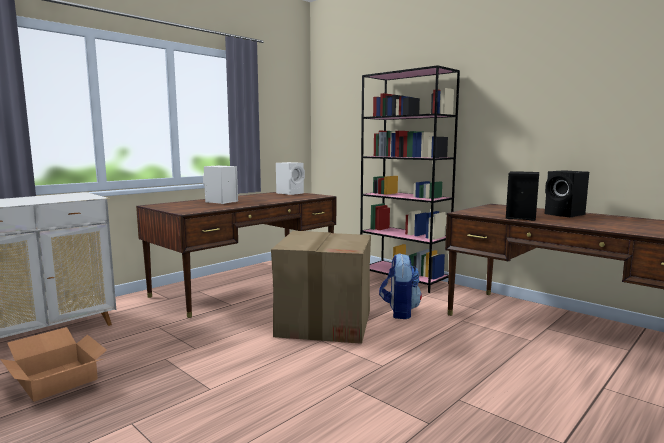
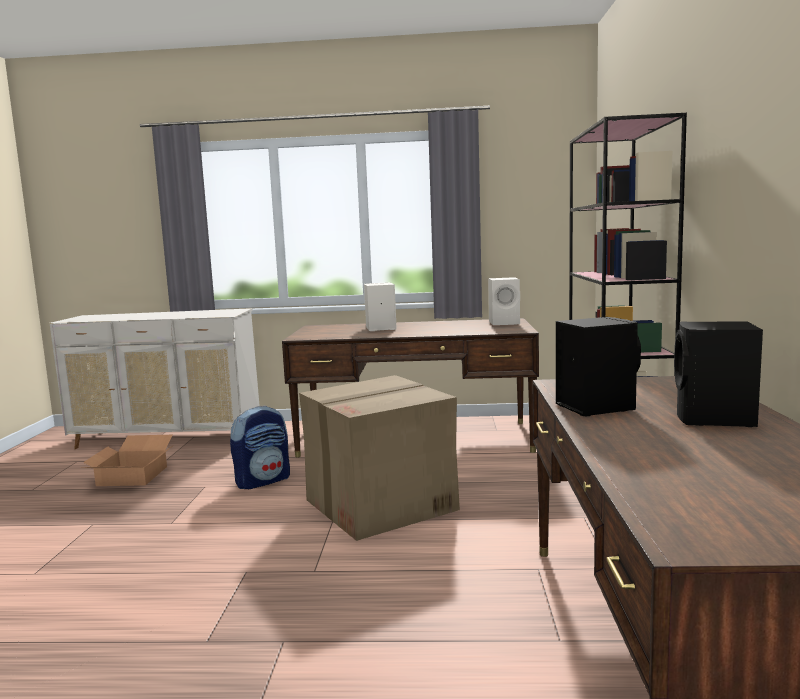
camera: 50 degrees right, 0 degrees up
(399, 311) = (489, 524): backpack -> backpack (263, 481)

